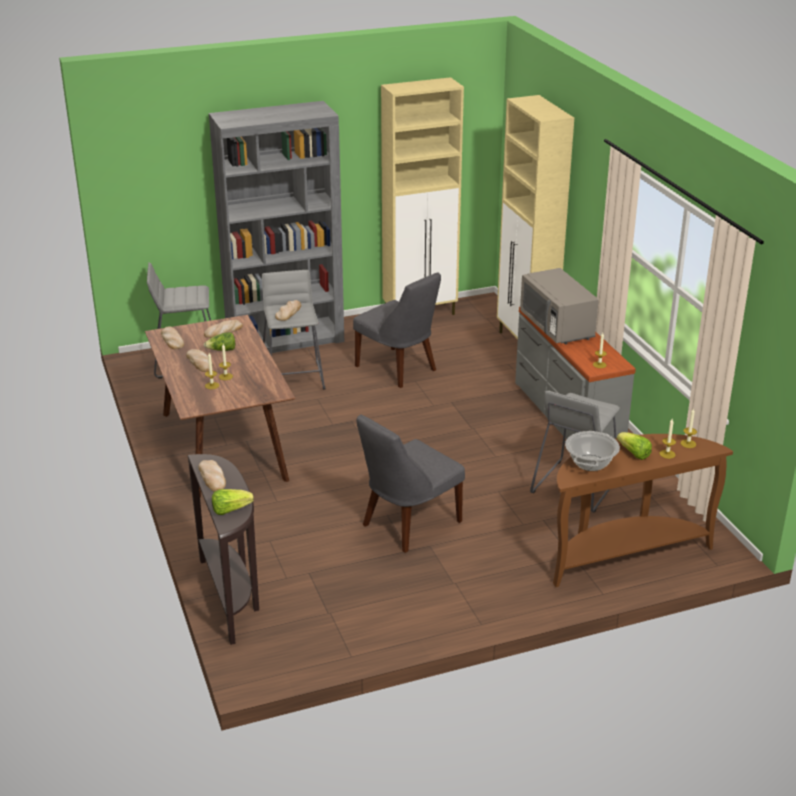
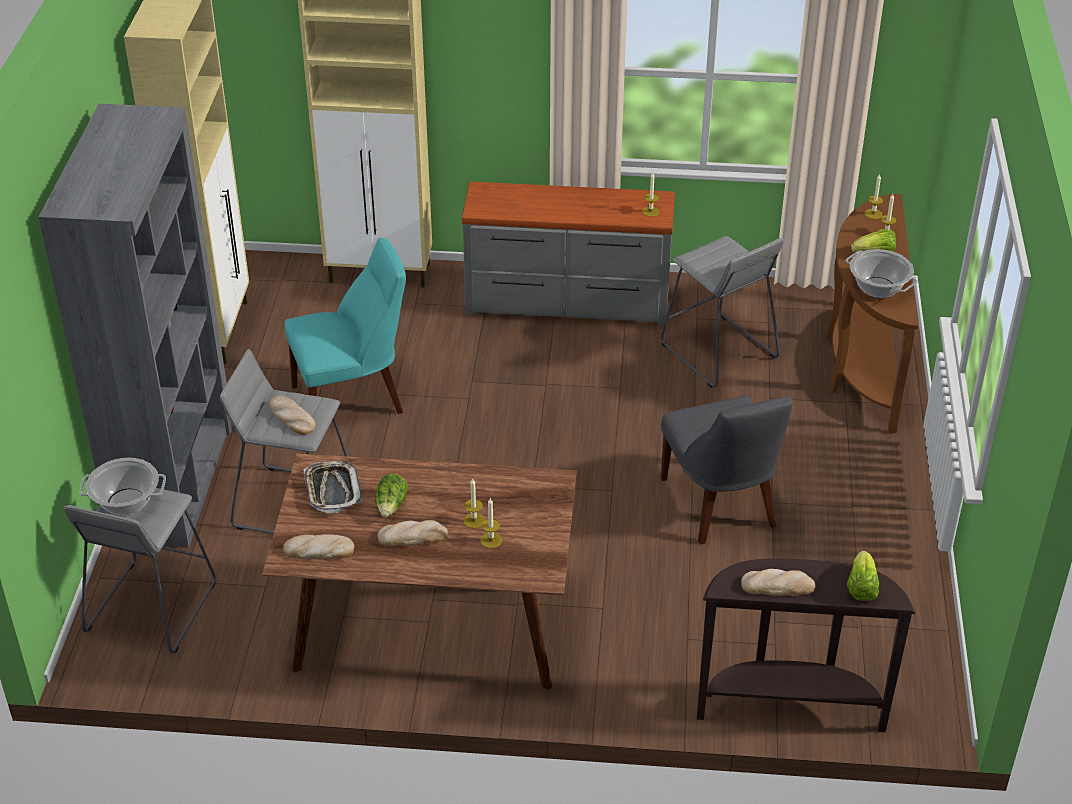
camera: 65 degrees left, 10 degrees up
(189, 291) = (126, 502): none -> cooking pot
(223, 331) = (332, 490): bread -> tray
(398, 369) = (353, 399): grey chair -> turquoise chair
(556, 327) = (538, 208): grey microwave -> none

